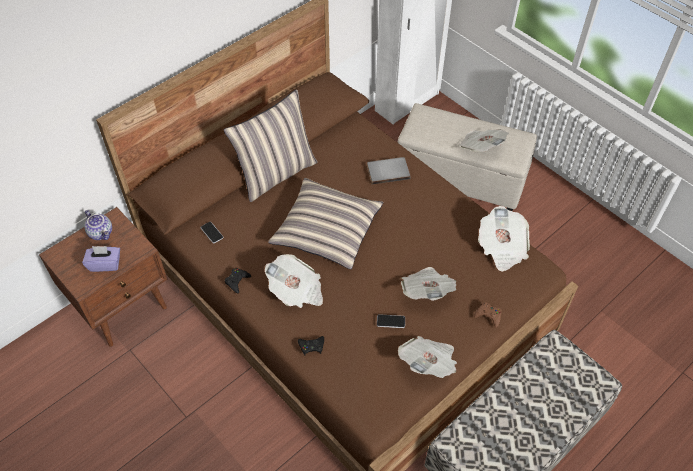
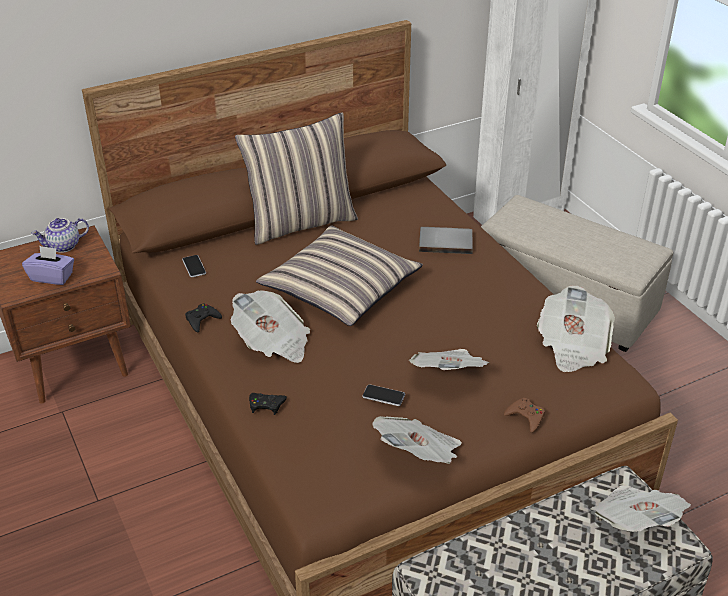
camera: 15 degrees right, 15 degrees down
(101, 233) = (64, 246): teapot -> teapot turned 90 degrees clockwise
(481, 147) = (588, 250): newspaper -> newspaper (635, 522)

